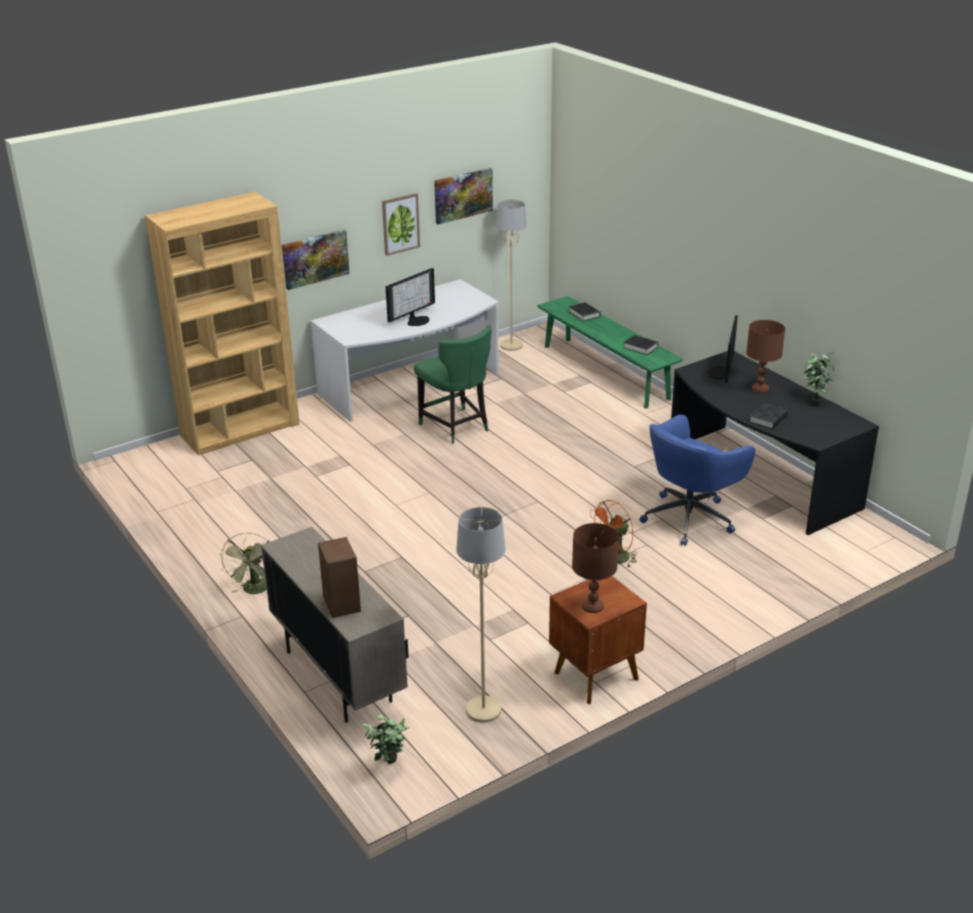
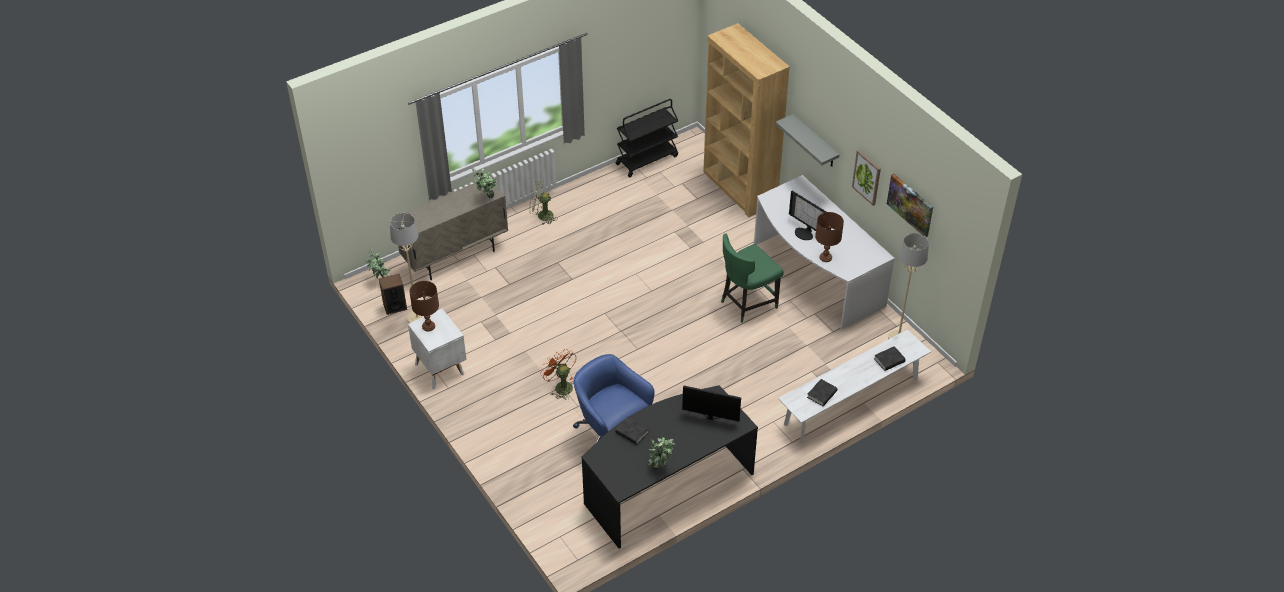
camera: 90 degrees right, 15 degrees up
(154, 499) = (647, 160): none -> black cart
(315, 259) = (814, 142): picture -> grey shelf
(315, 543) = (486, 198): none -> potted plant
(341, 604) = (426, 212): speaker -> speaker (395, 306)
(594, 675) = (440, 368): brown nightstand -> white nightstand
(605, 372) = (851, 401): green bench -> white bench
(759, 388) = (684, 435): brown table lamp -> brown table lamp (826, 257)

